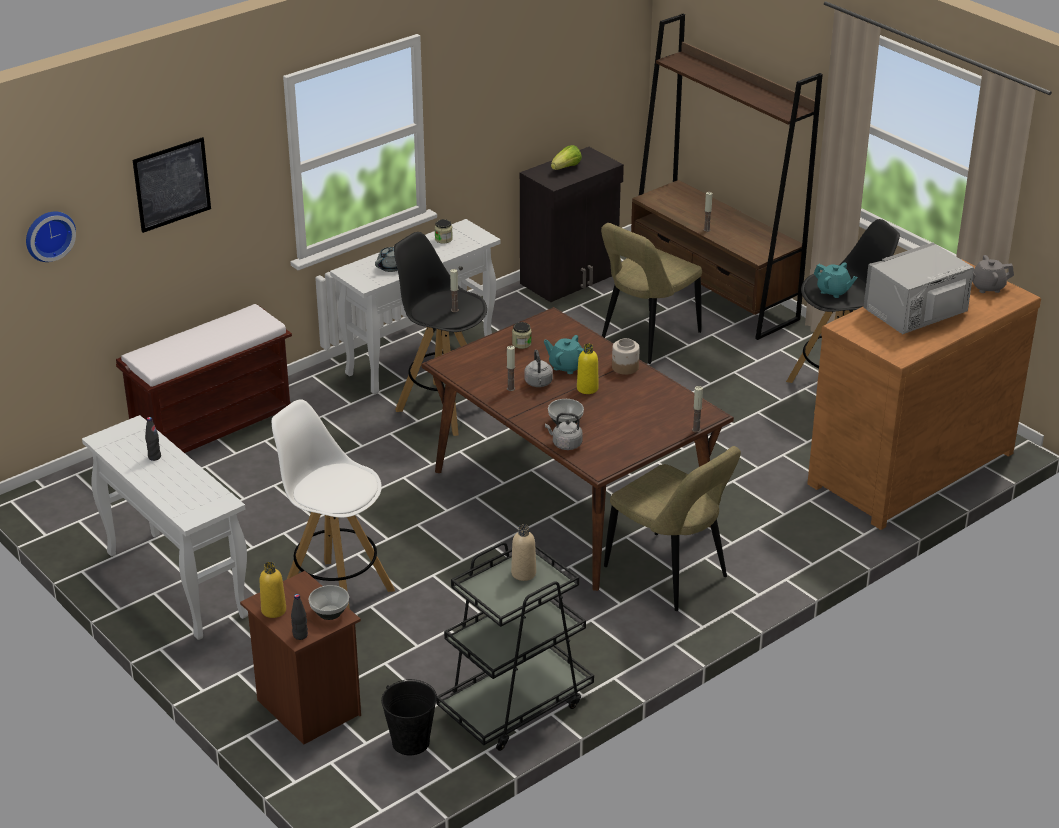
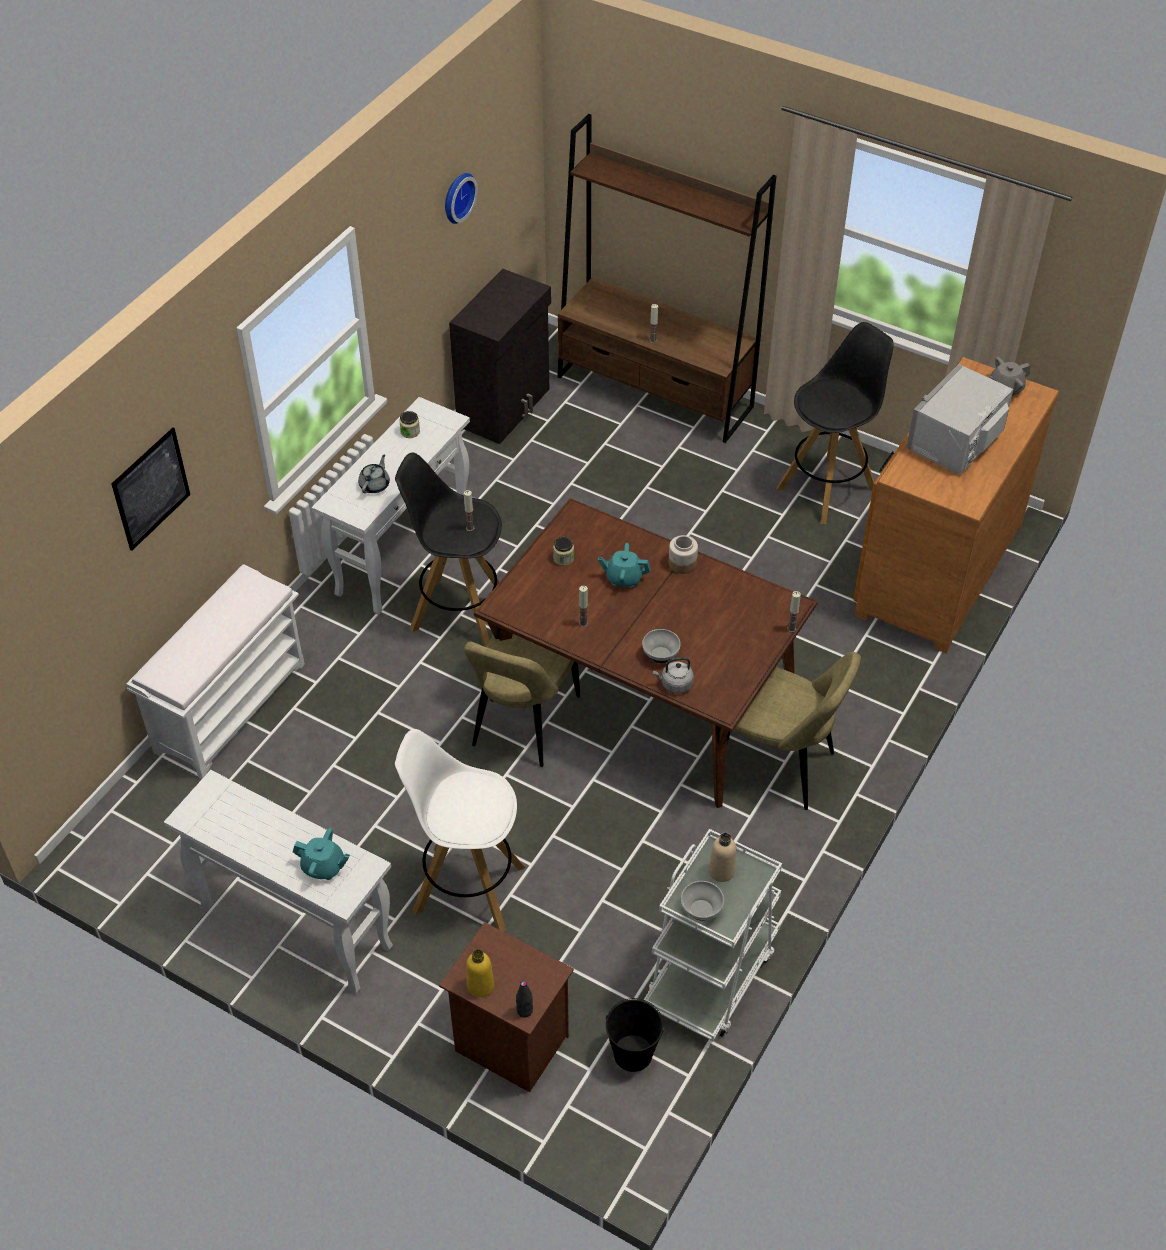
camera: 20 degrees left, 15 degrees up
(48, 234) = (44, 599): wall clock -> wall clock (456, 196)
(154, 457) = (258, 825): black bottle -> none
(214, 428) = (231, 706): brown bench -> white bench
(329, 612) = (538, 970): bowl -> bowl (700, 909)
(515, 705) = (711, 975): black cart -> white cart
(538, 383) = (607, 608): grey kettle -> none
(566, 168) = (495, 305): lettuce -> none
(587, 388) = (659, 602): yellow bottle -> none
(646, 339) = (618, 469): beige chair -> beige chair (523, 725)
(833, 291) = (831, 407): turquoise teapot -> turquoise teapot (323, 867)

